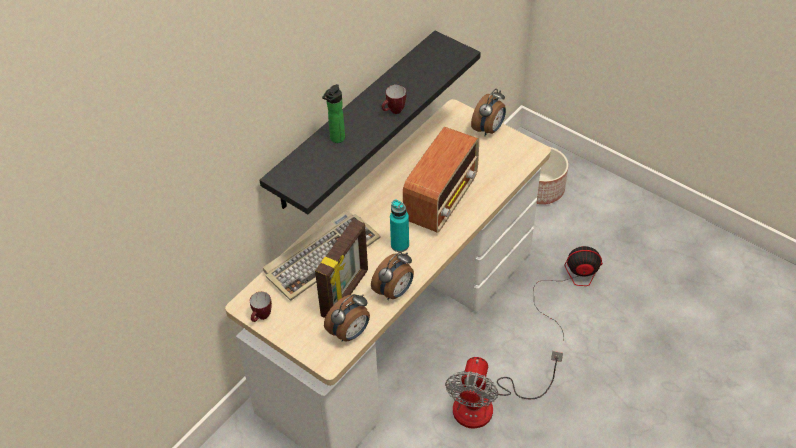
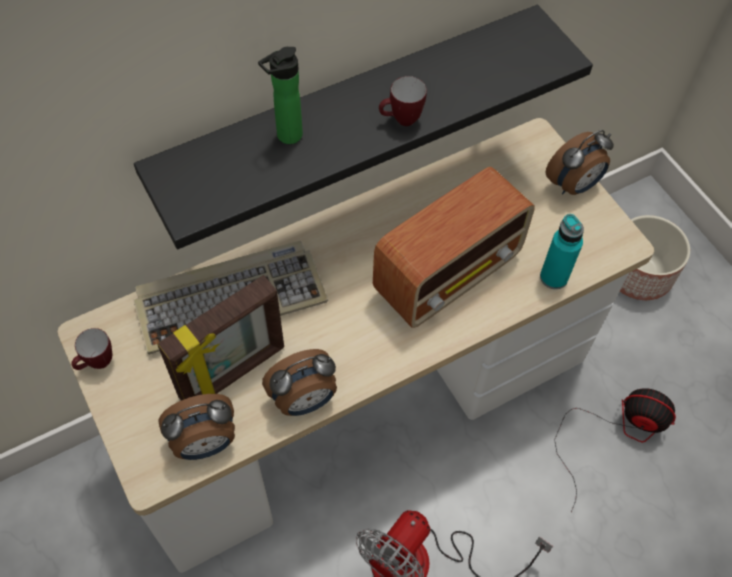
camera: 20 degrees right, 10 degrees up
(400, 245) = (351, 325): turquoise bottle -> turquoise bottle (553, 277)

